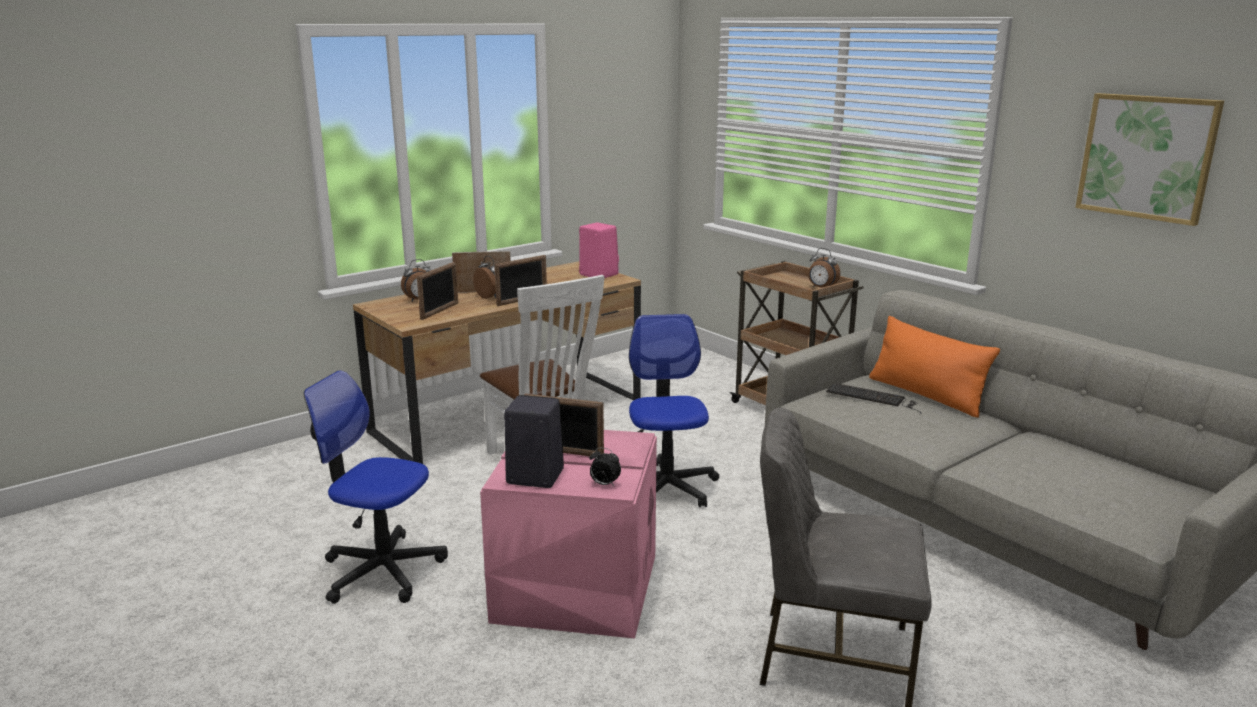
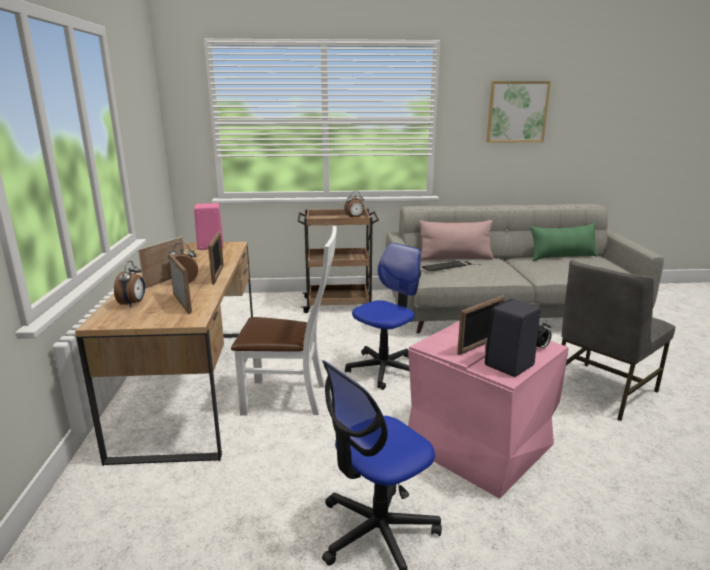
camera: 55 degrees left, 0 degrees up
(666, 488) = (384, 369): office chair -> office chair turned 105 degrees clockwise
(926, 395) = (455, 258): orange pillow -> pink pillow
(1115, 463) = (562, 257): none -> green pillow

